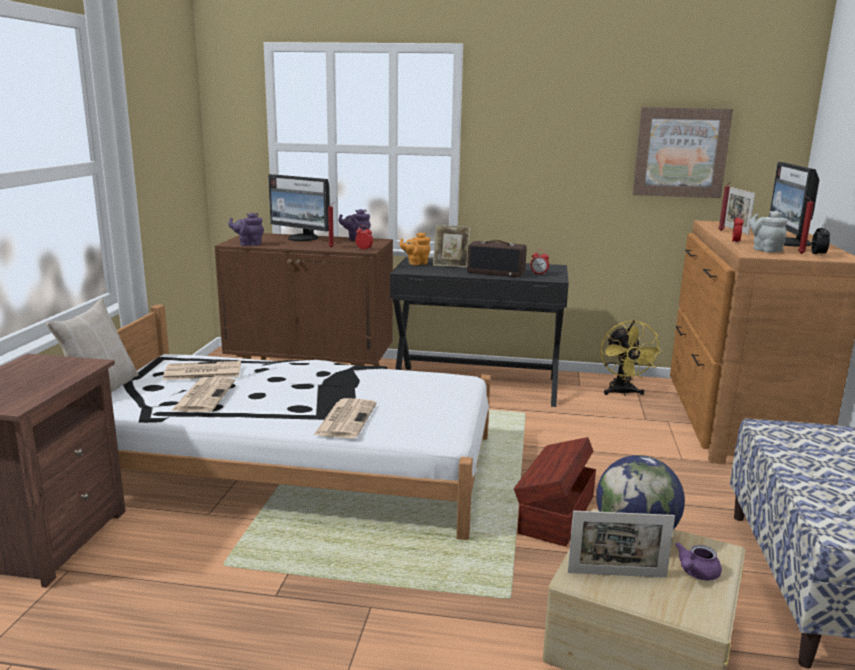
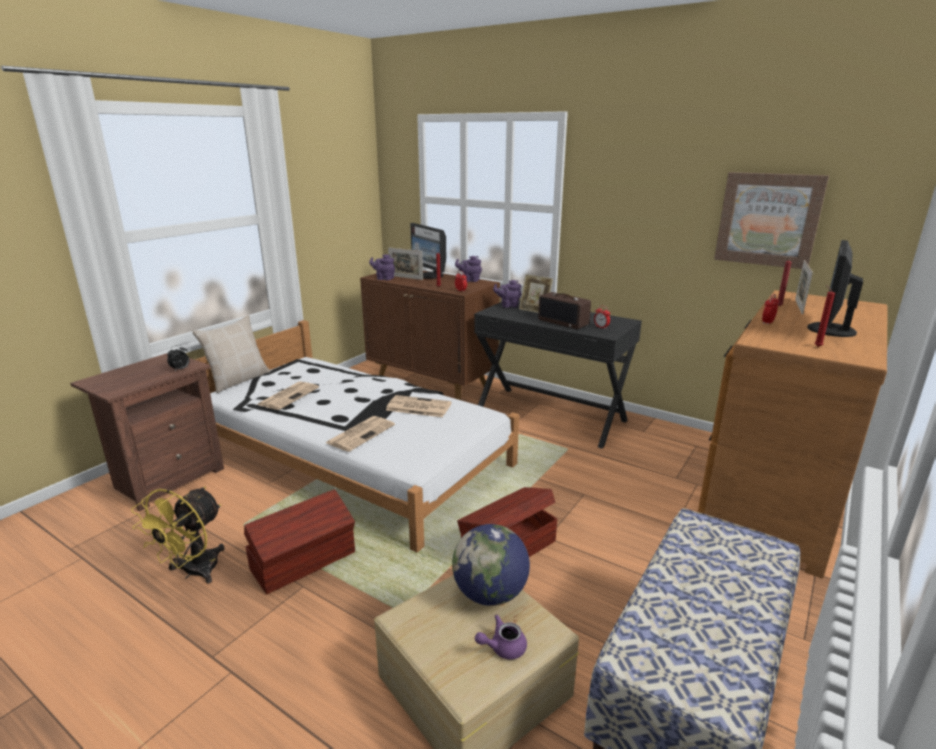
camera: 25 degrees right, 5 degrees up
(202, 372) = (307, 376): newspaper -> newspaper (417, 407)
(346, 582) = (305, 561): none -> brown storage box
(416, 263) = (508, 305): orange teapot -> purple teapot
(616, 575) = (435, 626): picture frame -> picture frame (406, 277)
(623, 393) = (678, 446): yellow fan -> yellow fan (193, 572)
(765, 250) = (783, 337): grey teapot -> none
(818, 255) = (836, 350): alarm clock -> alarm clock (180, 369)

